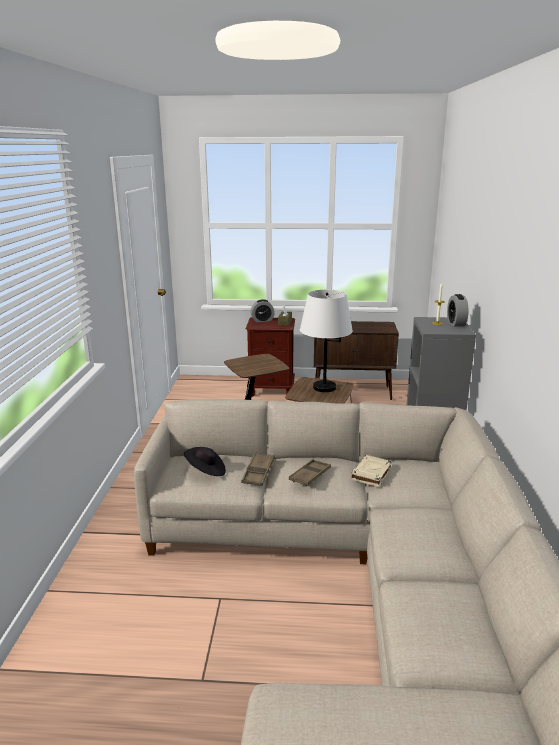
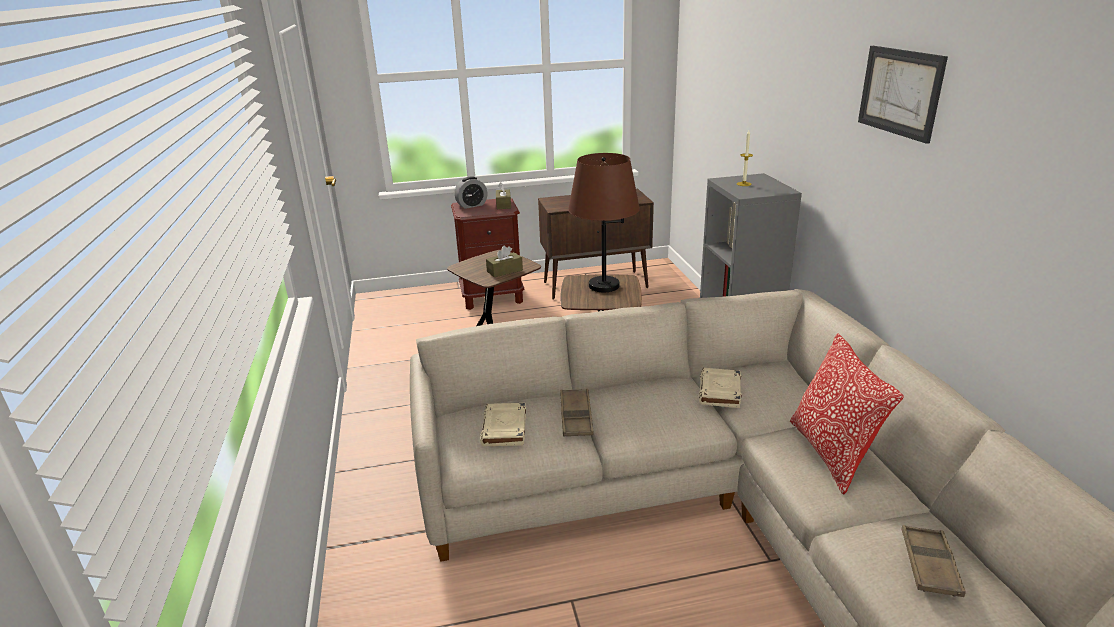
camera: 15 degrees left, 5 degrees up
(206, 471) = (504, 429): black hat -> beige book
(261, 368) = (504, 271): none -> brown tissue box
(310, 475) = (648, 409): brown tray -> brown tray (929, 565)
(324, 387) = (603, 286): white table lamp -> brown table lamp
(425, 529) = (831, 454): none -> pillow
(456, 323) = (765, 181): alarm clock -> none
(524, 262) = (900, 92): none -> picture

